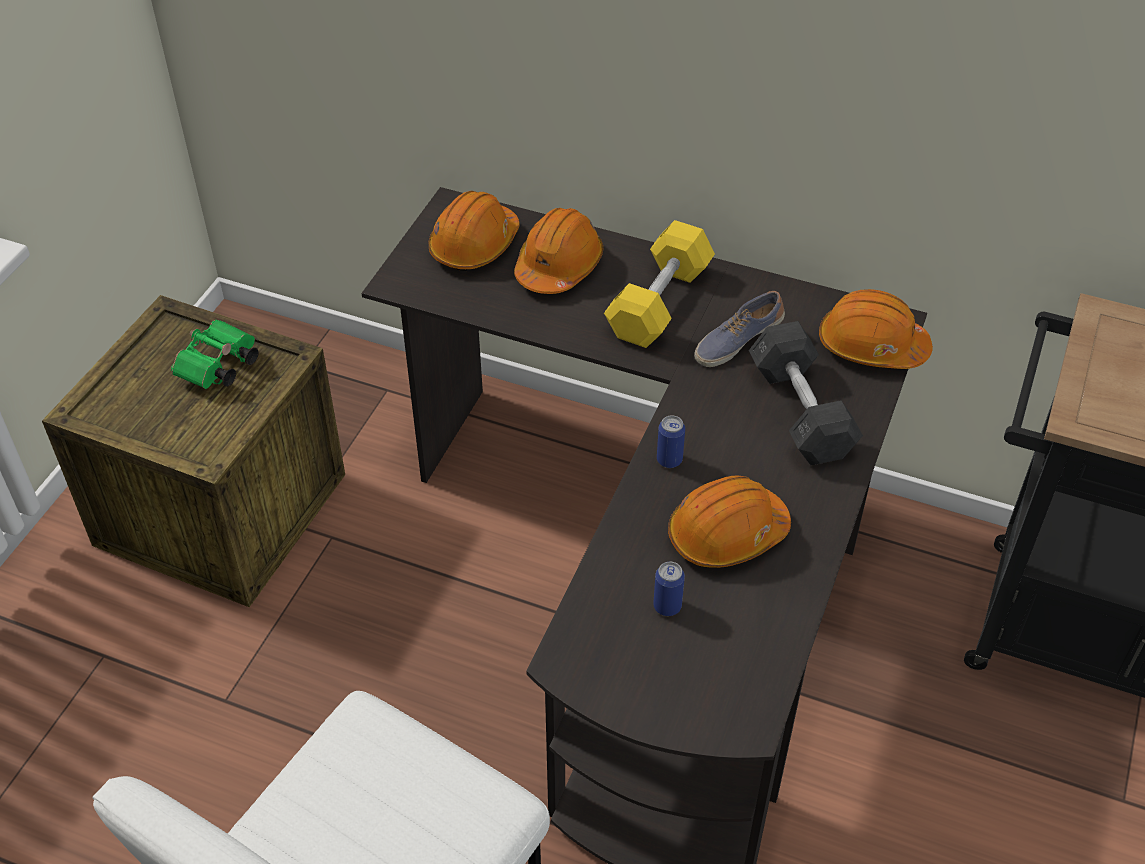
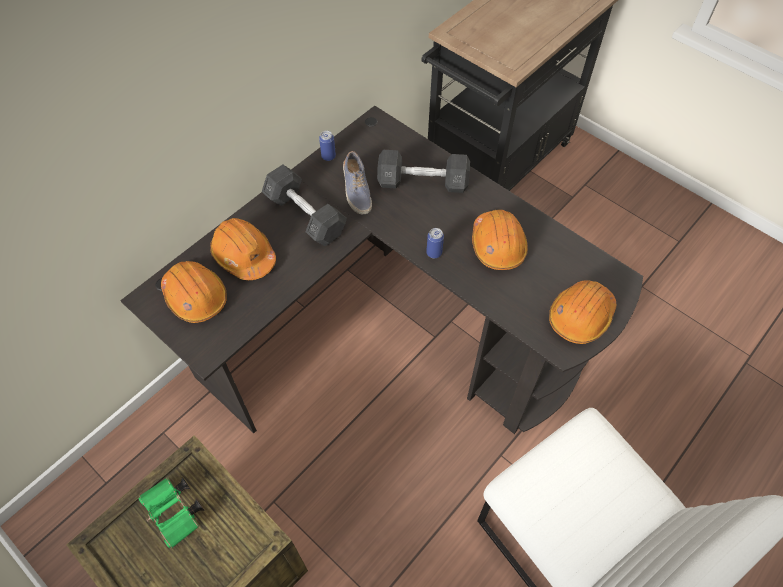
camera: 70 degrees left, 10 degrees up
(659, 303) = (305, 215): yellow dumbbell -> grey dumbbell
(667, 606) = (538, 289): can -> can (328, 156)
(871, 346) = (388, 136): orange hard hat -> orange hard hat (580, 316)

